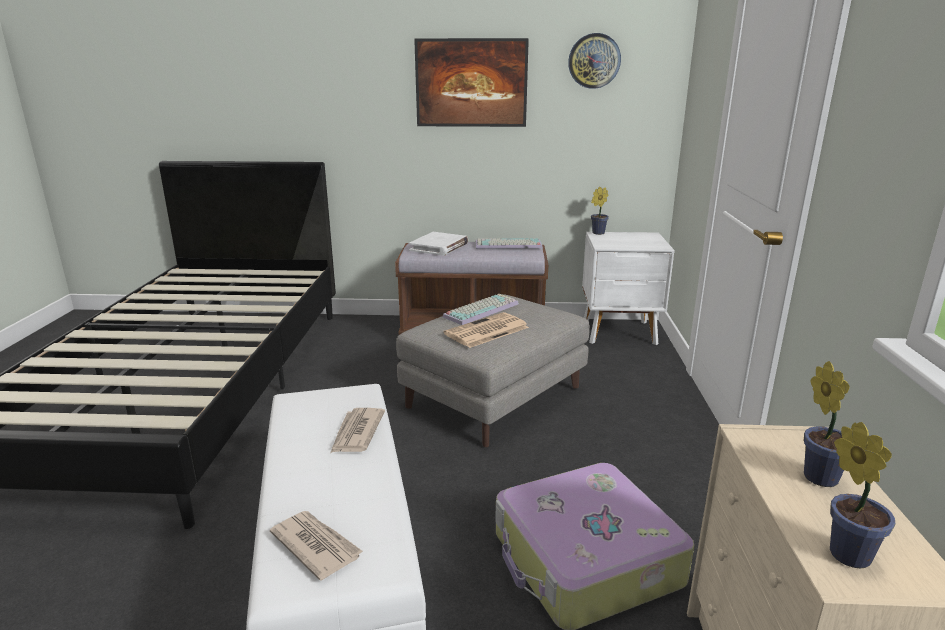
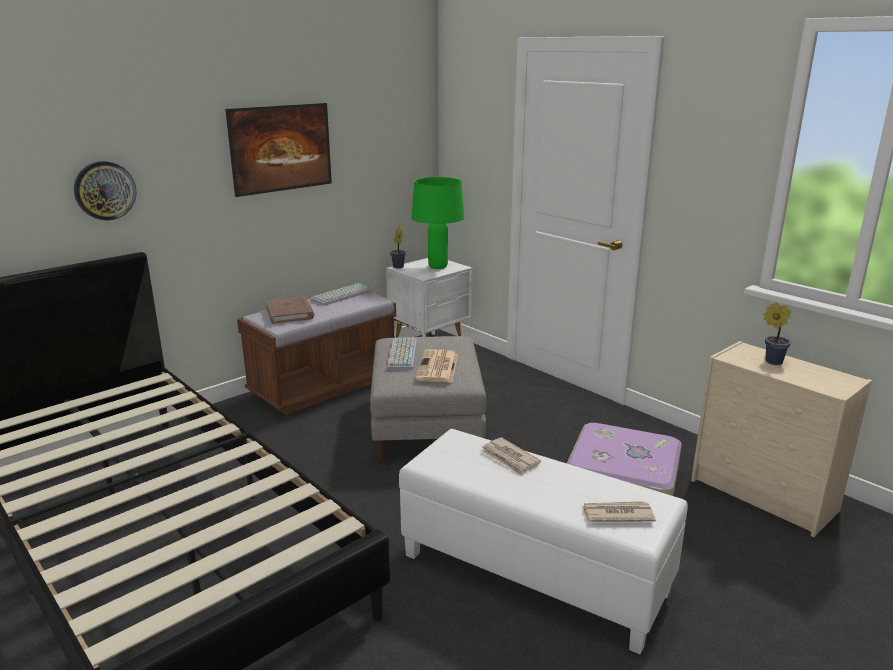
camera: 45 degrees left, 0 degrees up
(439, 247) = (290, 313): white book -> brown book
(594, 61) = (376, 119): wall clock -> wall clock (105, 190)
(637, 242) = (438, 267): none -> green table lamp
(845, 551) = (822, 383): potted plant -> none

